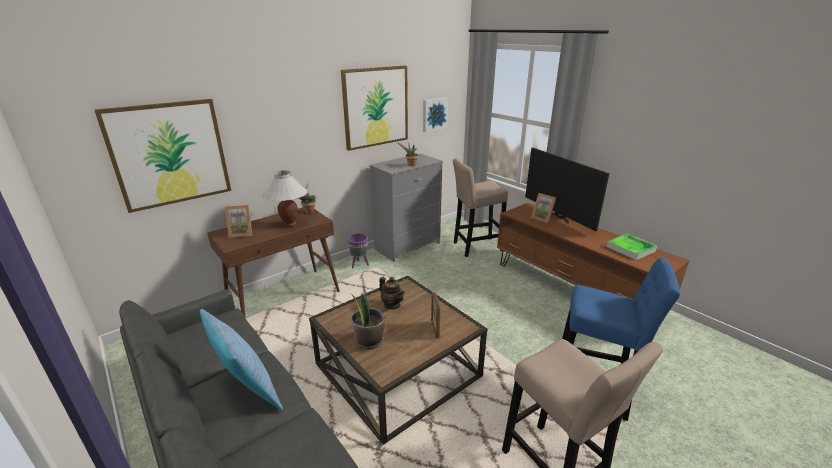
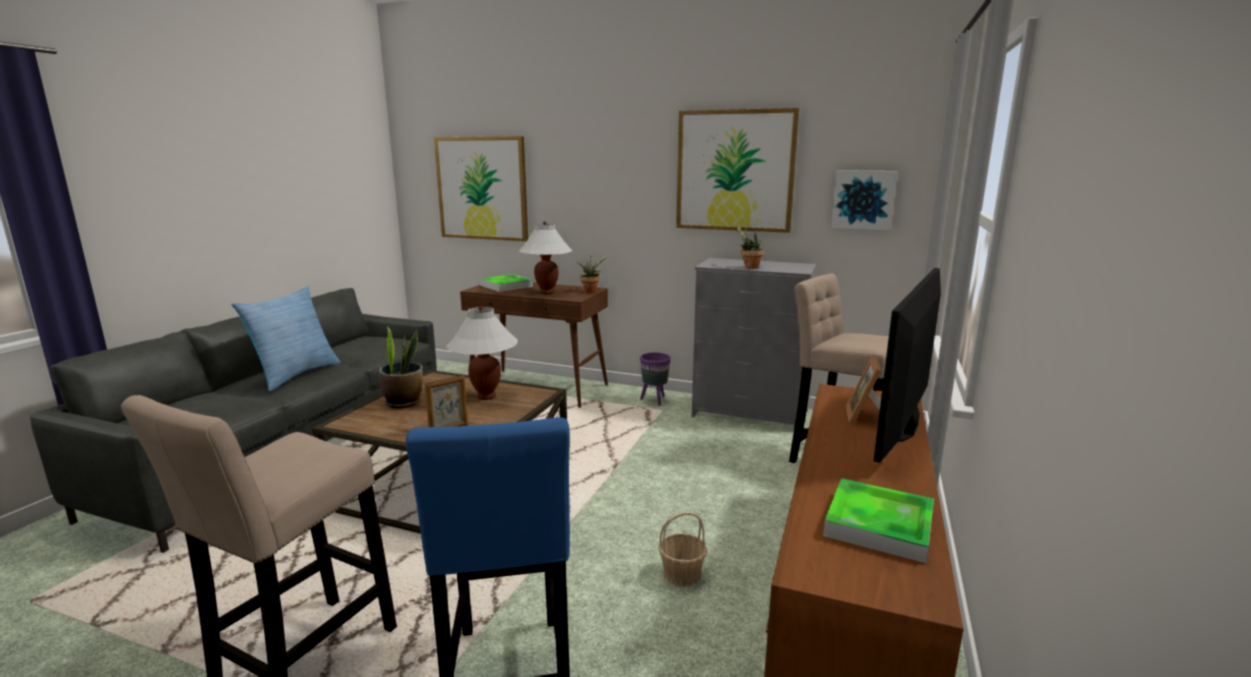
camera: 60 degrees right, 10 degrees down
(242, 233) = (506, 286): picture frame -> tray
(392, 305) = (486, 396): teapot -> white table lamp
(537, 319) = (682, 574): none -> basket

